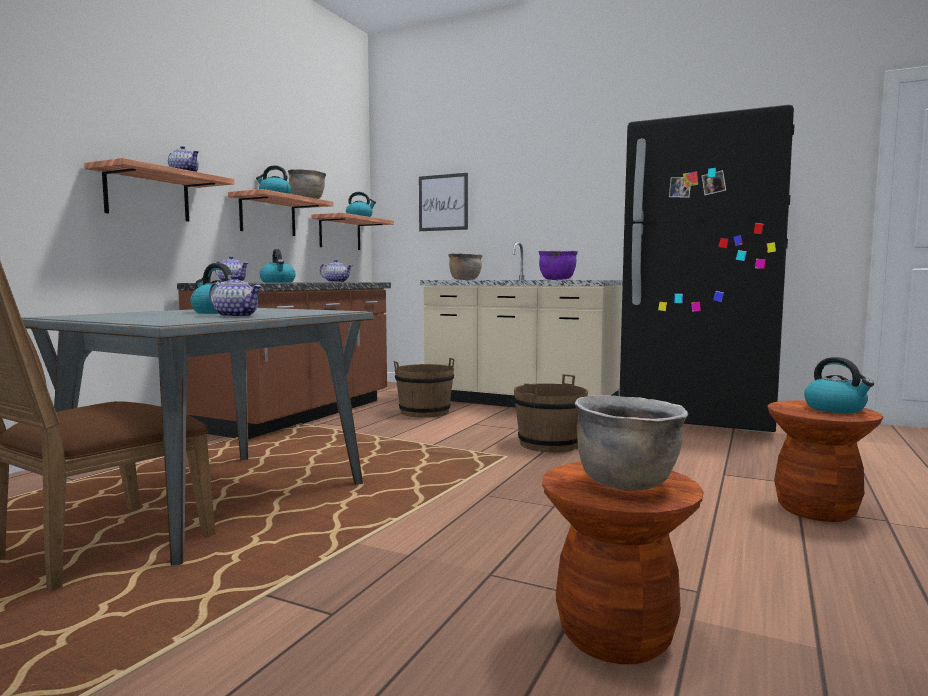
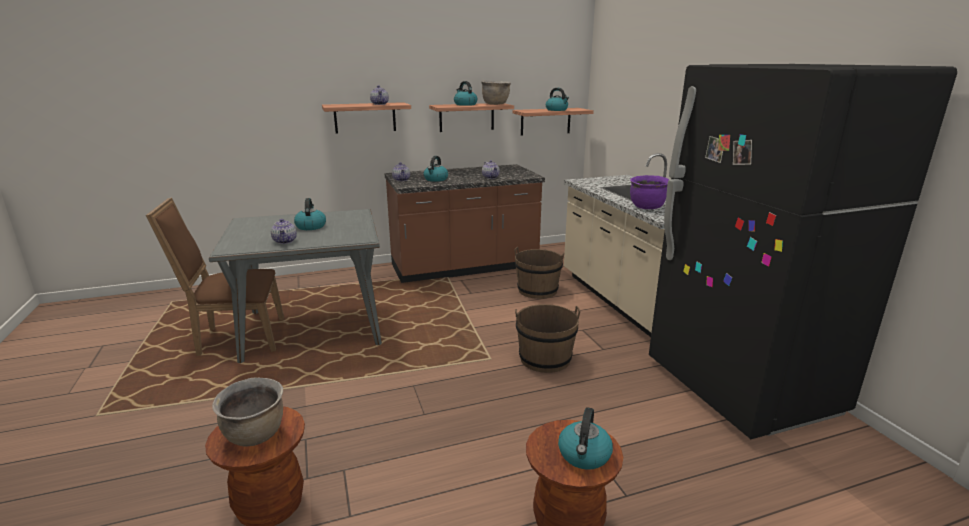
camera: 45 degrees right, 15 degrees up
(443, 202) = (629, 98): picture -> none
(465, 279) = (616, 180): brown cooking pot -> none

